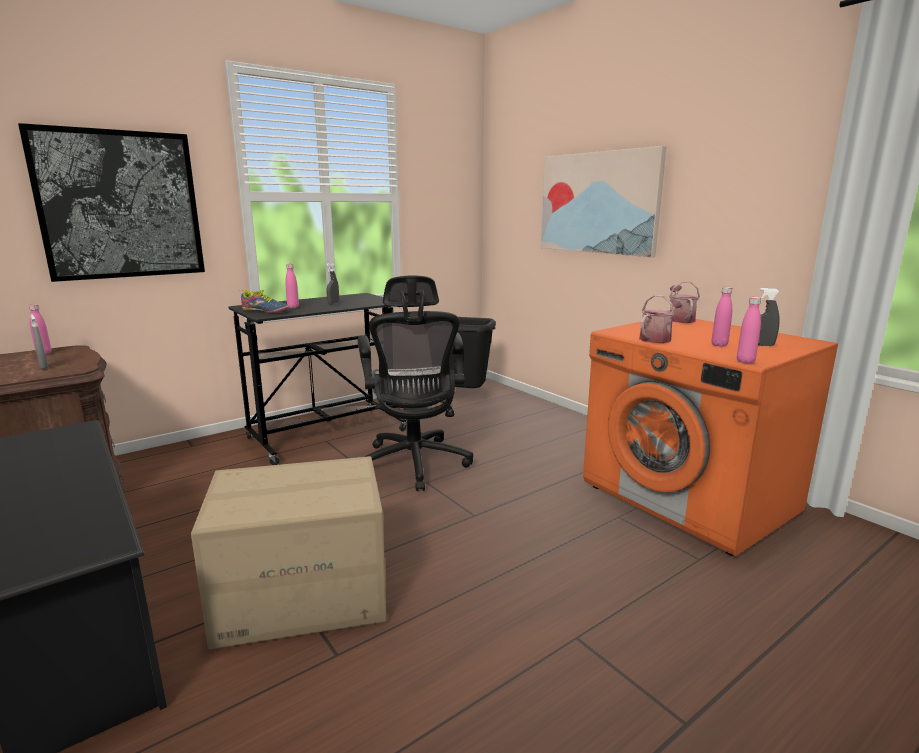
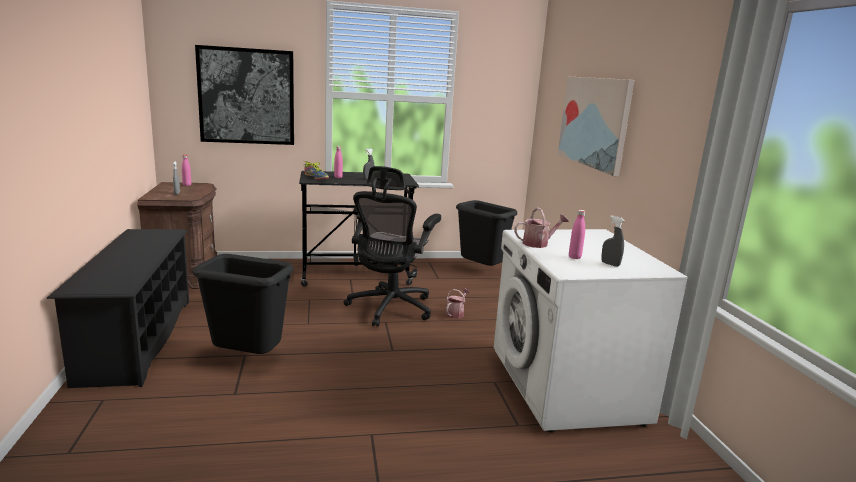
camera: 25 degrees right, 0 degrees up
(303, 593) = (248, 360): cardboard box -> black trash can
(680, 319) = (600, 233): watering can -> watering can (456, 313)
(687, 502) = (564, 389): orange washing machine -> white washing machine
(745, 361) = (561, 271): pink bottle -> none

